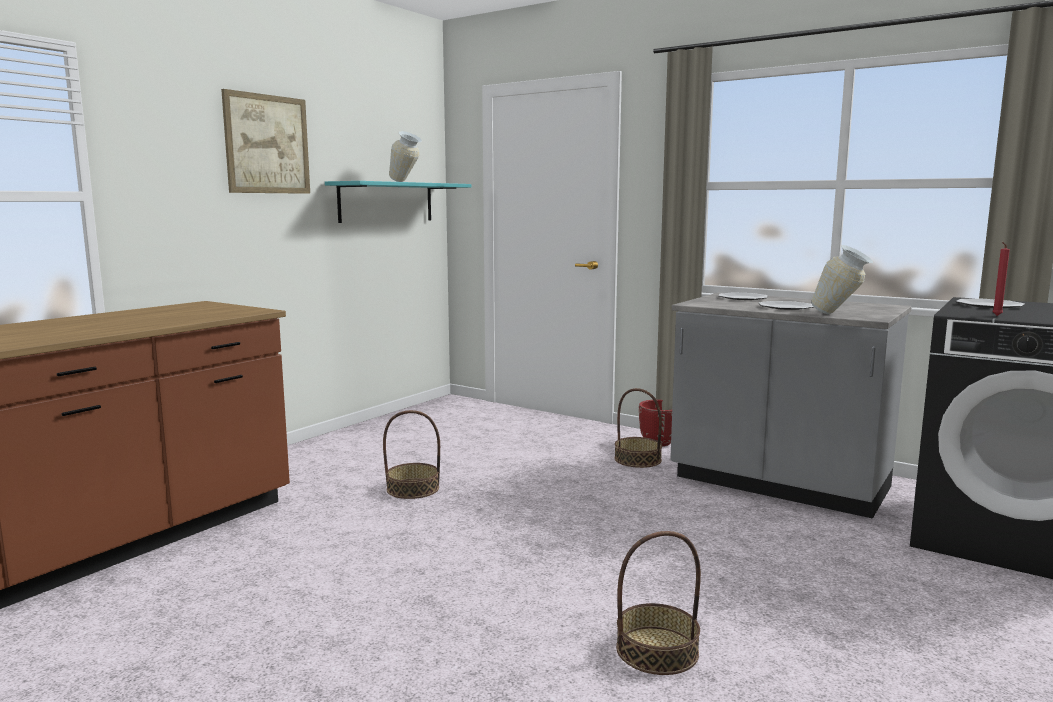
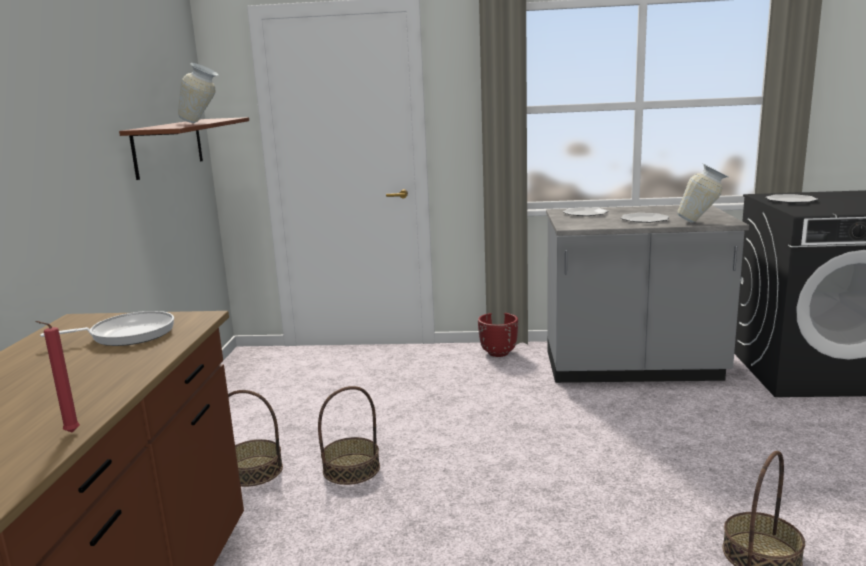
camera: 30 degrees left, 5 degrees up
(203, 311) = (127, 334): none -> frying pan
(267, 144) = (64, 90): picture -> none
(386, 202) = (169, 147): turquoise shelf -> brown shelf
(638, 459) = (504, 374): basket -> basket (254, 471)
(996, 316) = (828, 211): red candle -> red candle (69, 433)

